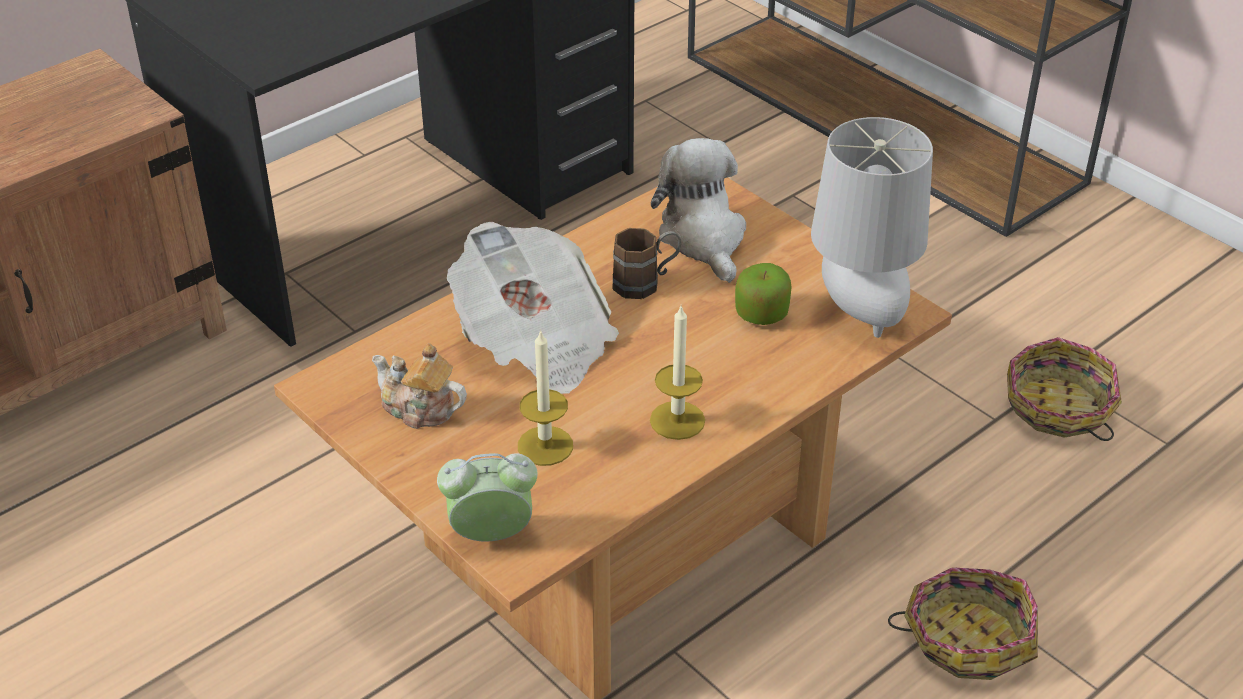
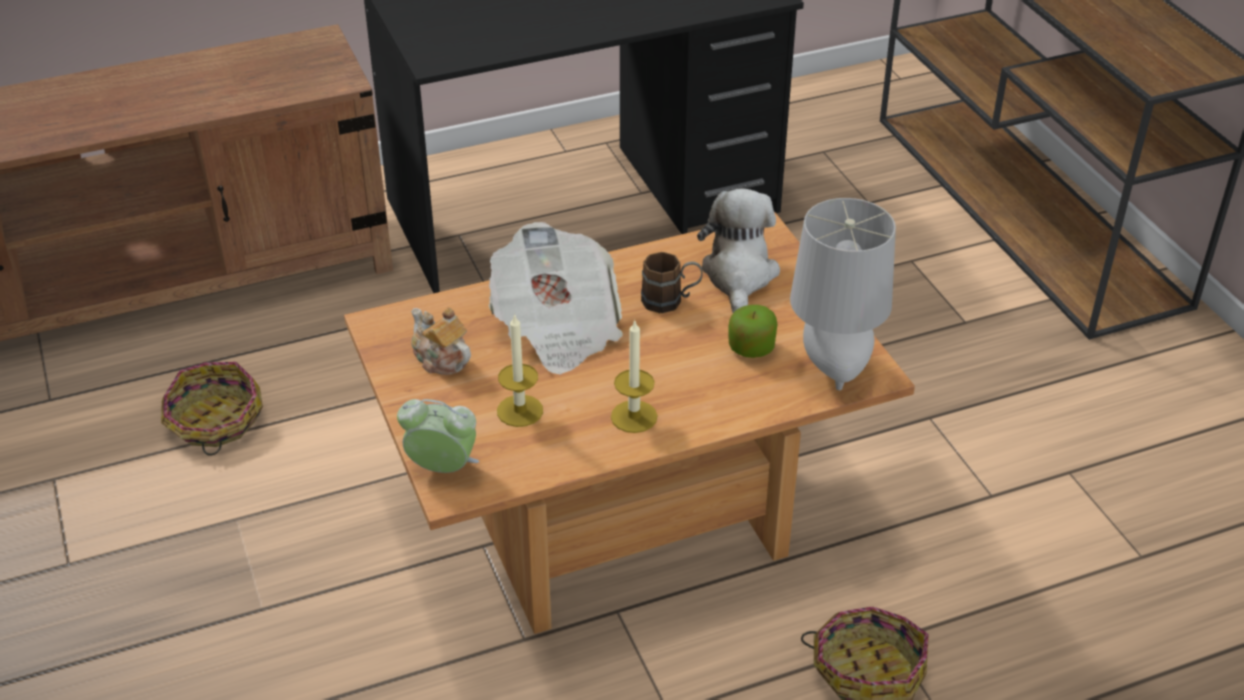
camera: 20 degrees right, 0 degrees up
(1058, 408) = (1055, 500): basket -> basket (214, 422)

